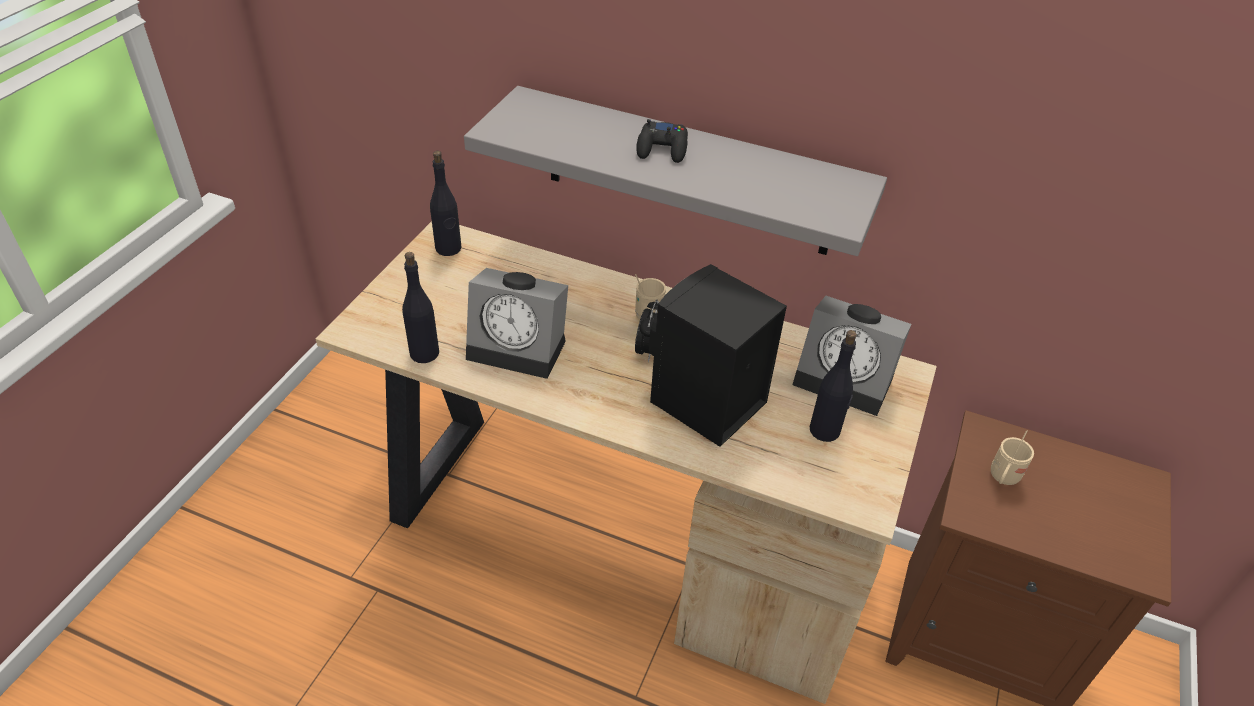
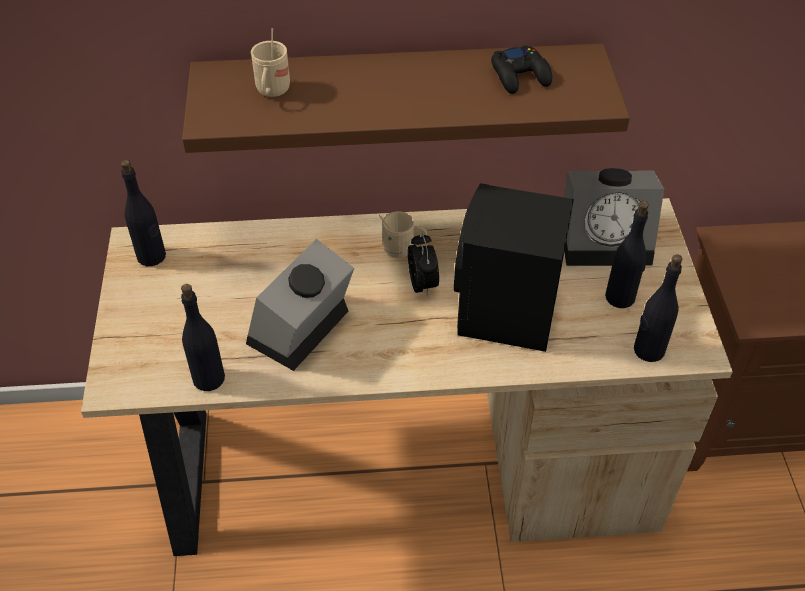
camera: 25 degrees left, 5 degrees up
(521, 347) = (300, 332): alarm clock -> alarm clock turned 135 degrees clockwise
(662, 148) = (389, 84): black game controller -> black game controller (520, 76)
(688, 172) = (399, 96): grey shelf -> brown shelf
(819, 485) = (648, 350): none -> black bottle
(1002, 479) = (760, 277): beige mug -> beige mug (272, 92)

